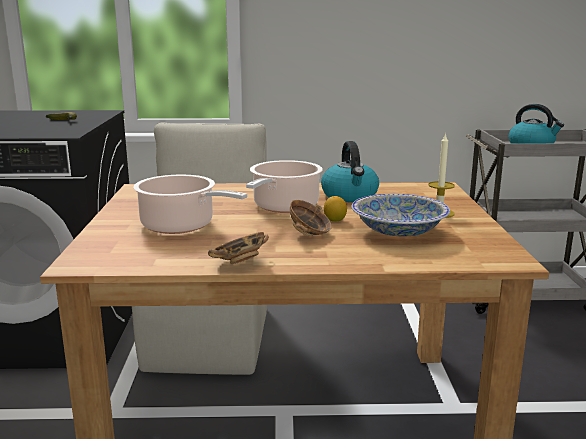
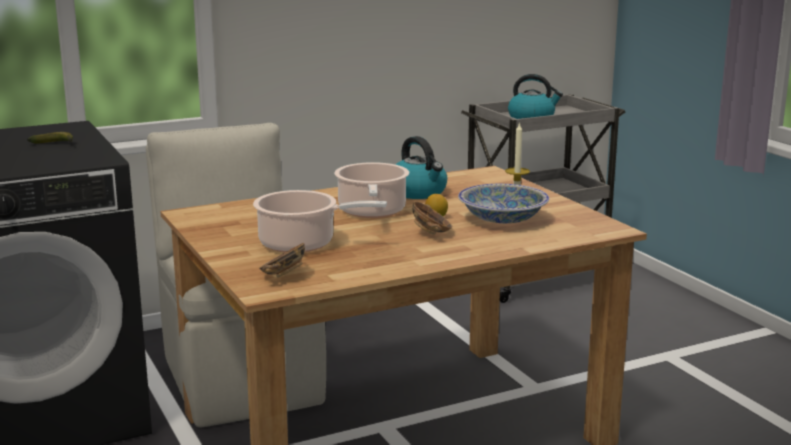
camera: 25 degrees left, 0 degrees up
(239, 263) = (407, 266): bowl -> bowl (282, 276)

